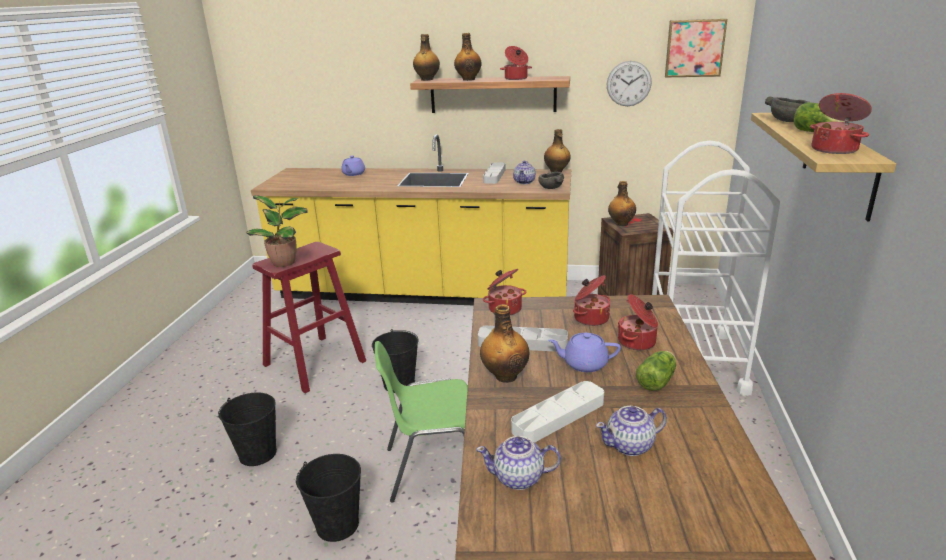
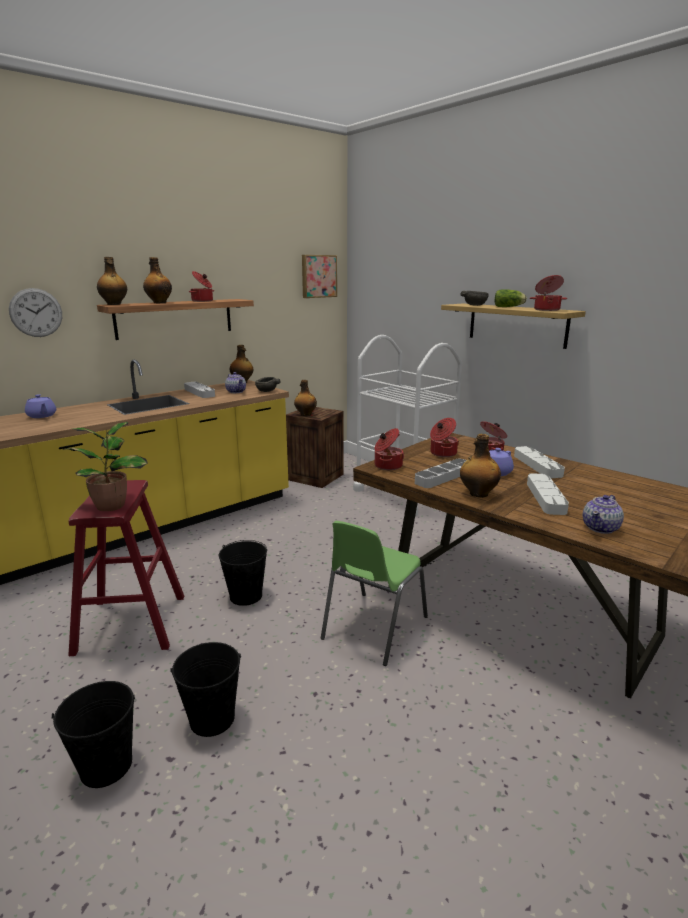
camera: 50 degrees left, 5 degrees down
(337, 524) = (377, 707): black bucket -> black bucket (106, 765)
(628, 83) = (280, 304): wall clock -> wall clock (36, 312)
(630, 445) = (596, 493): teapot -> none
(657, 380) = (537, 465): lettuce -> white tray

